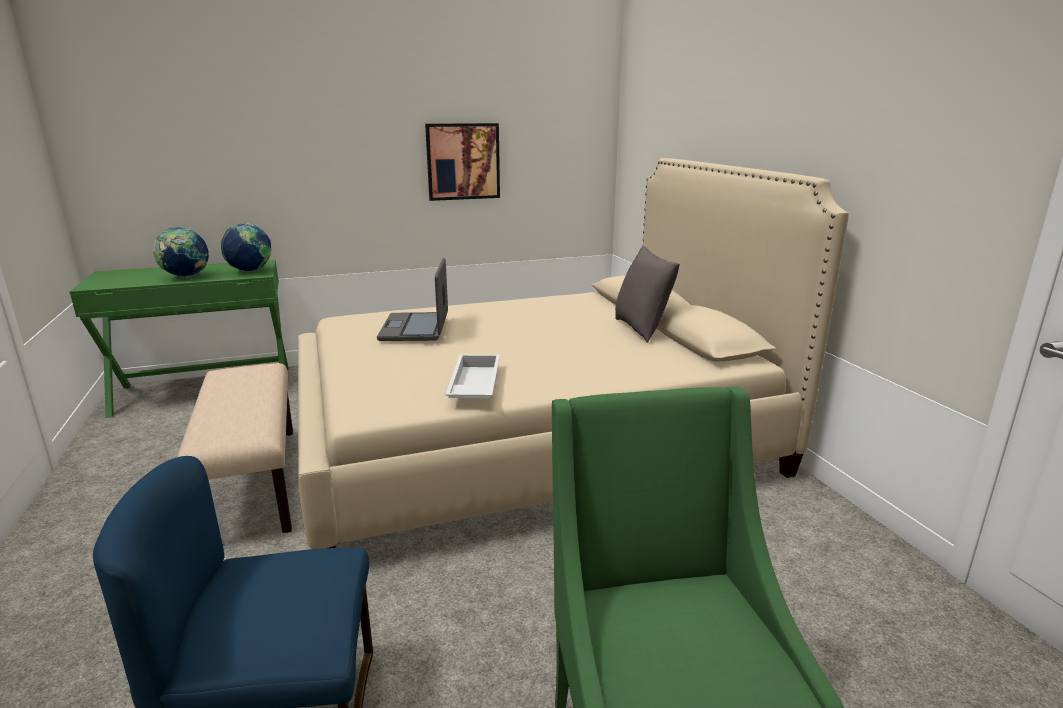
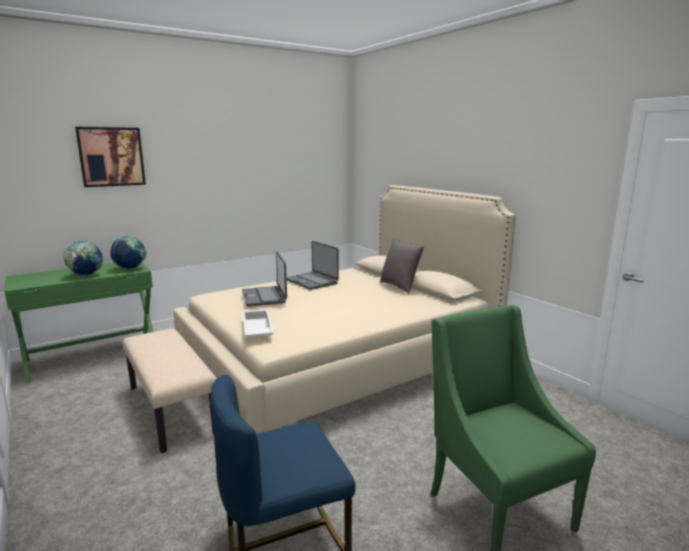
camera: 15 degrees left, 5 degrees down
(463, 161) = (261, 189): picture -> picture (111, 157)
(473, 385) = (327, 326): white tray -> white tray (256, 329)
(508, 310) = (312, 281): none -> laptop

